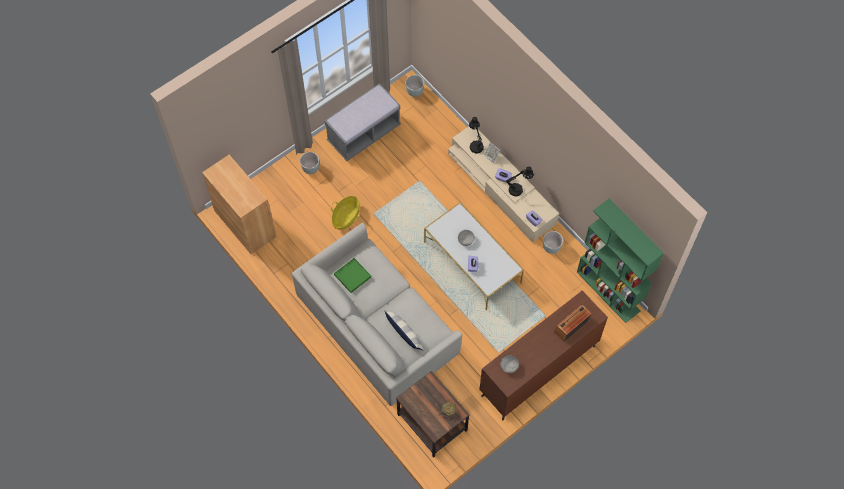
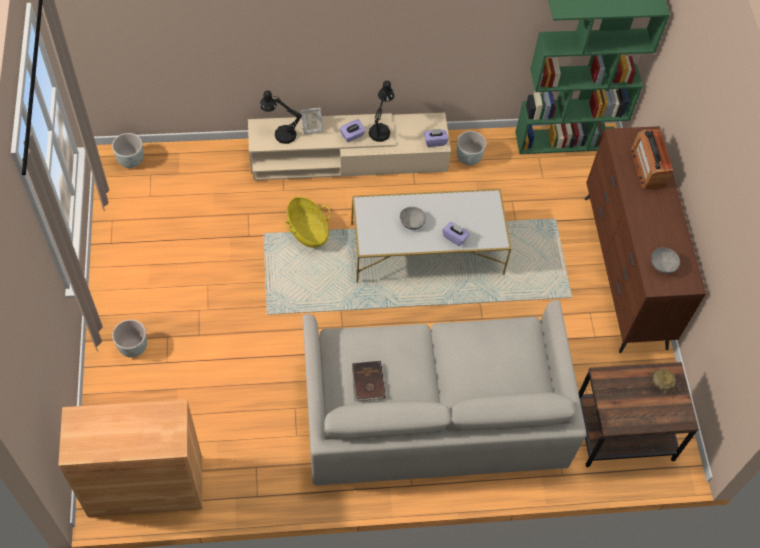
camera: 60 degrees left, 5 degrees down
(346, 217) = (245, 350): basket -> basket (307, 230)
(352, 276) = (367, 382): green tray -> brown book
(364, 134) = (139, 253): grey bench -> none
(404, 334) = (502, 372): pillow -> none

